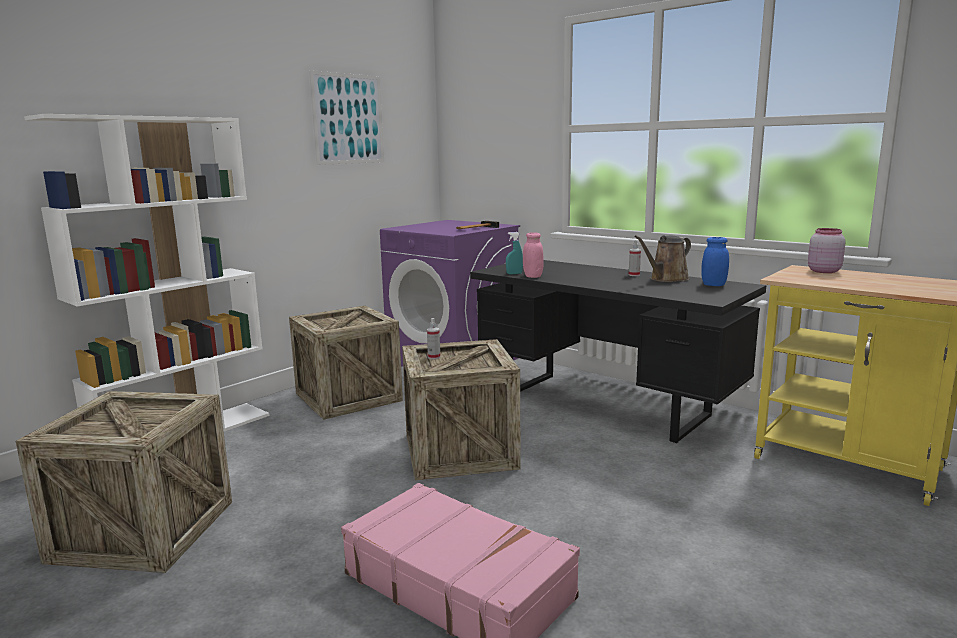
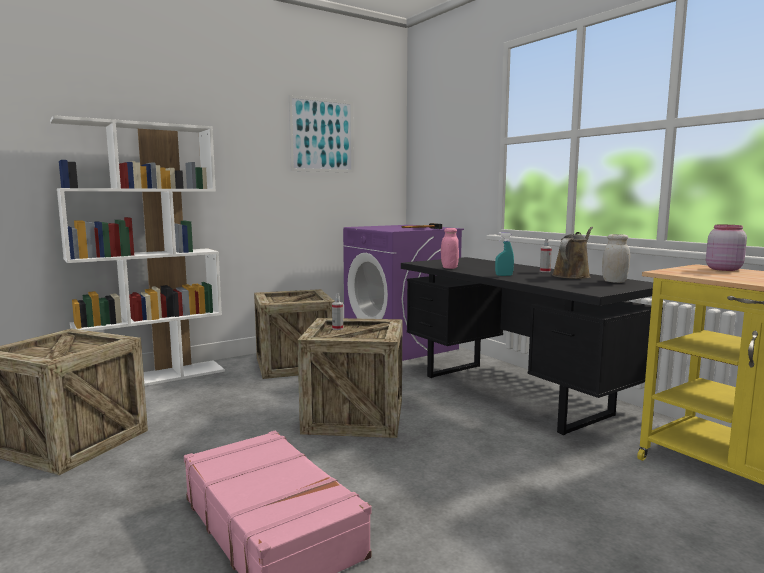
camera: 15 degrees right, 5 degrees down
(514, 273) = (436, 265): turquoise spray bottle -> turquoise spray bottle (504, 275)
(666, 279) = (572, 275): brown watering can -> brown watering can turned 150 degrees clockwise
(713, 285) = (614, 281): blue jar -> white jar

